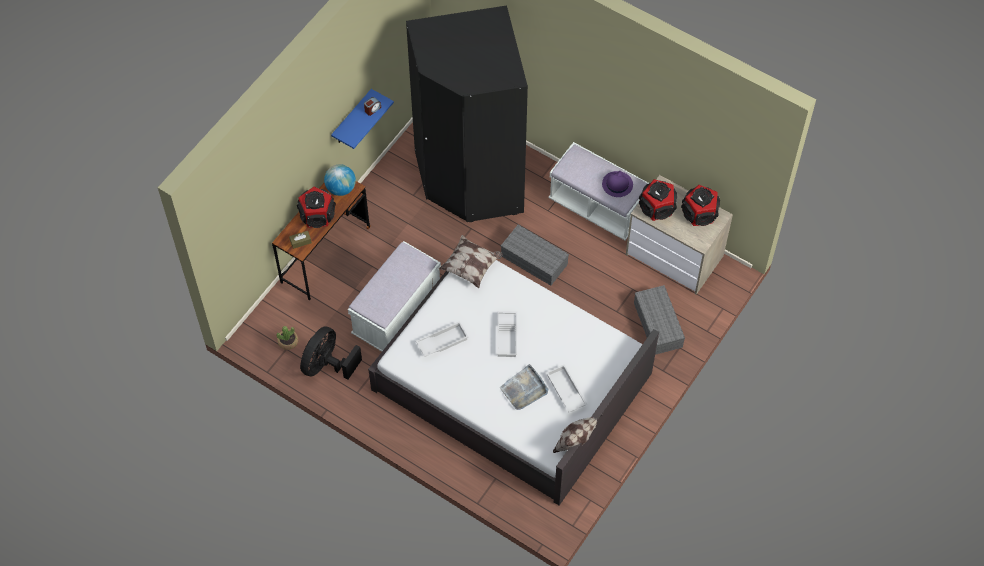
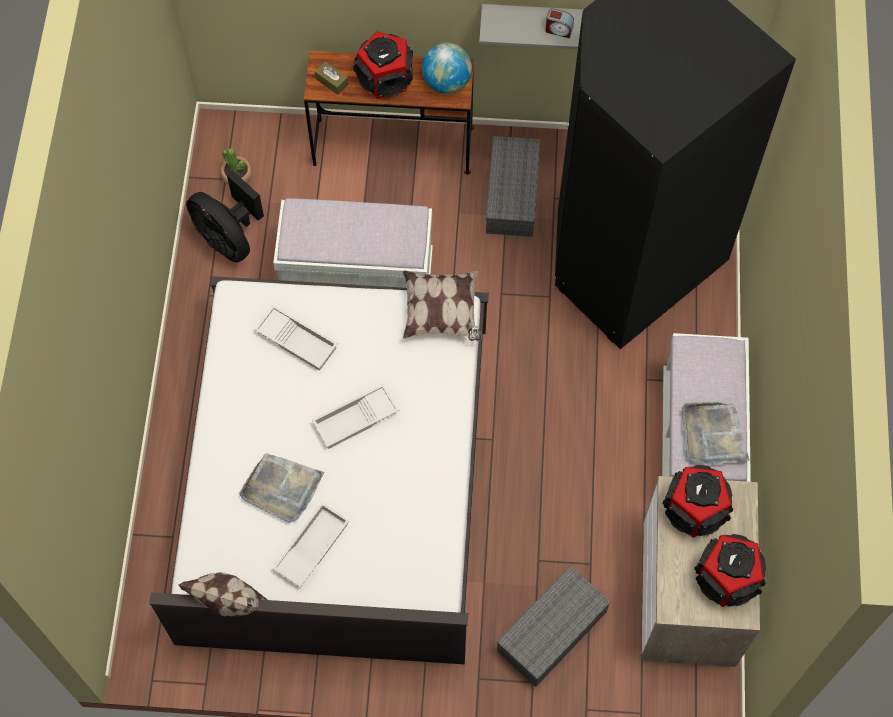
camera: 60 degrees right, 5 degrees up
(327, 365) = (229, 238): black fan -> black fan turned 135 degrees counterclockwise
(352, 118) = (536, 19): blue shelf -> grey shelf
(535, 260) = (553, 406): grey storage box -> grey storage box (513, 196)
(617, 184) = (712, 435): purple hat -> grey tray

